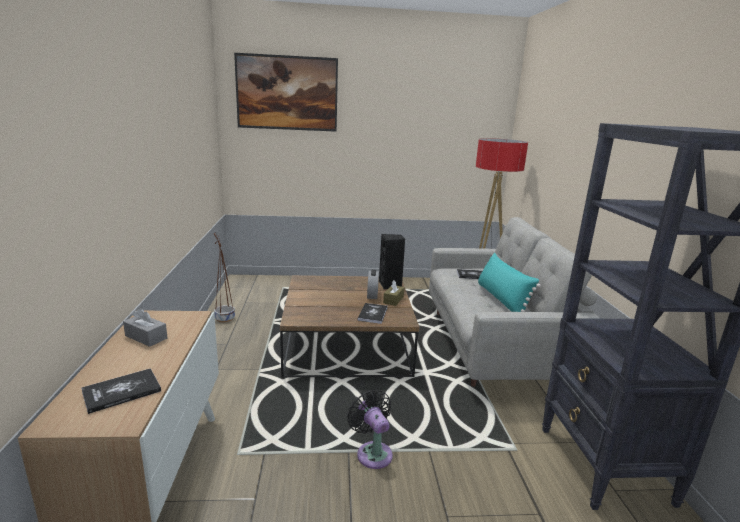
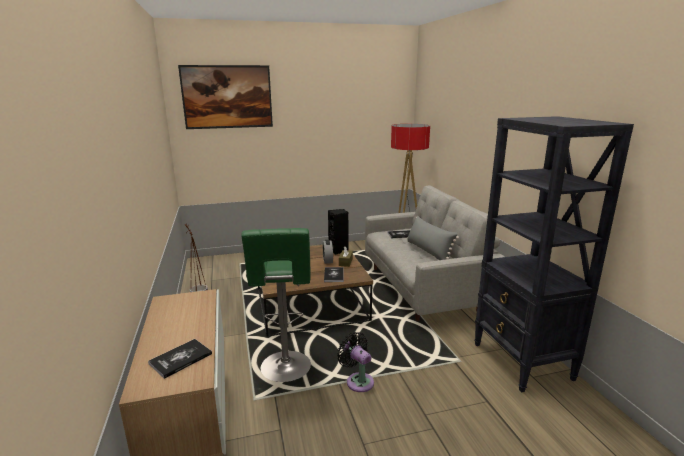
camera: 10 degrees left, 0 degrees up
(146, 337) = (174, 316): grey tissue box -> none
(289, 421) = (286, 369): none -> green stool
(501, 300) = (428, 251): turquoise pillow -> grey pillow

